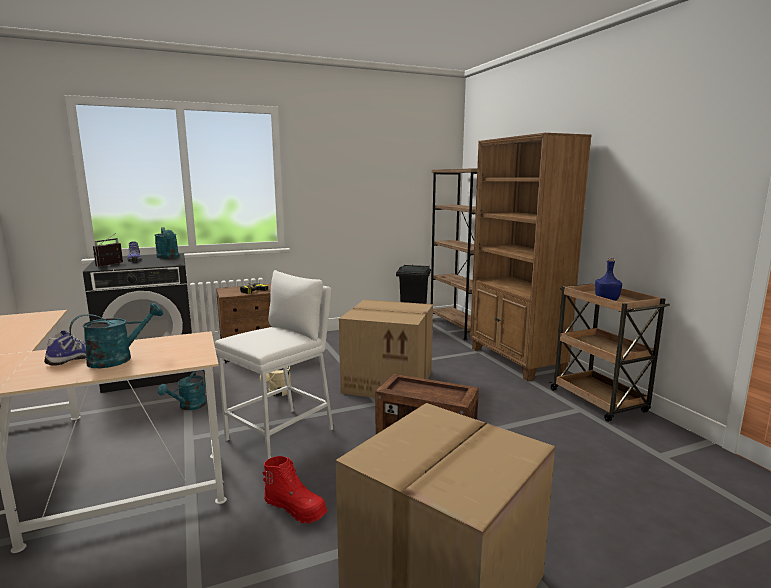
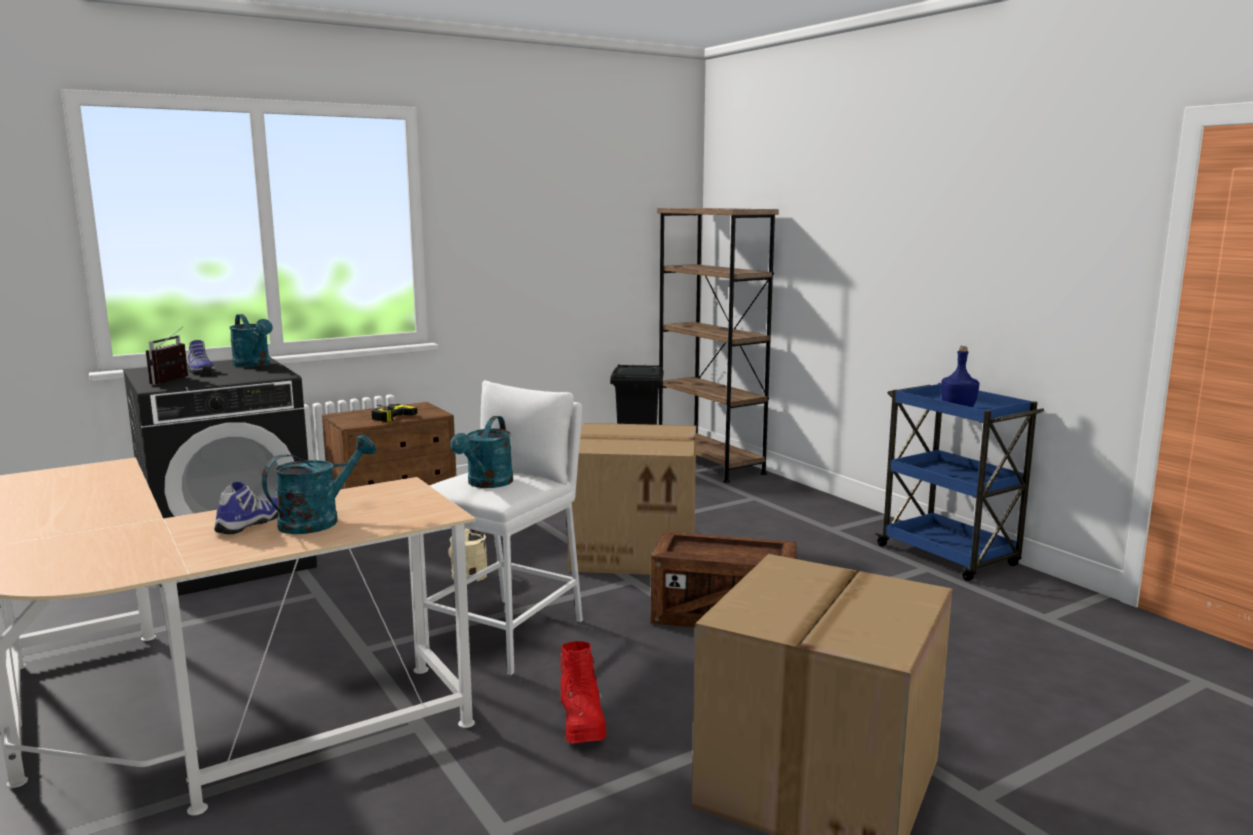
camera: 10 degrees left, 0 degrees up
(189, 406) = (333, 607): turquoise watering can -> turquoise watering can (486, 484)
(296, 508) = (582, 722): red boot -> red boot turned 60 degrees clockwise
(516, 361) = (814, 508): brown bookcase -> none
(599, 401) = (949, 556): brown cart -> blue cart

